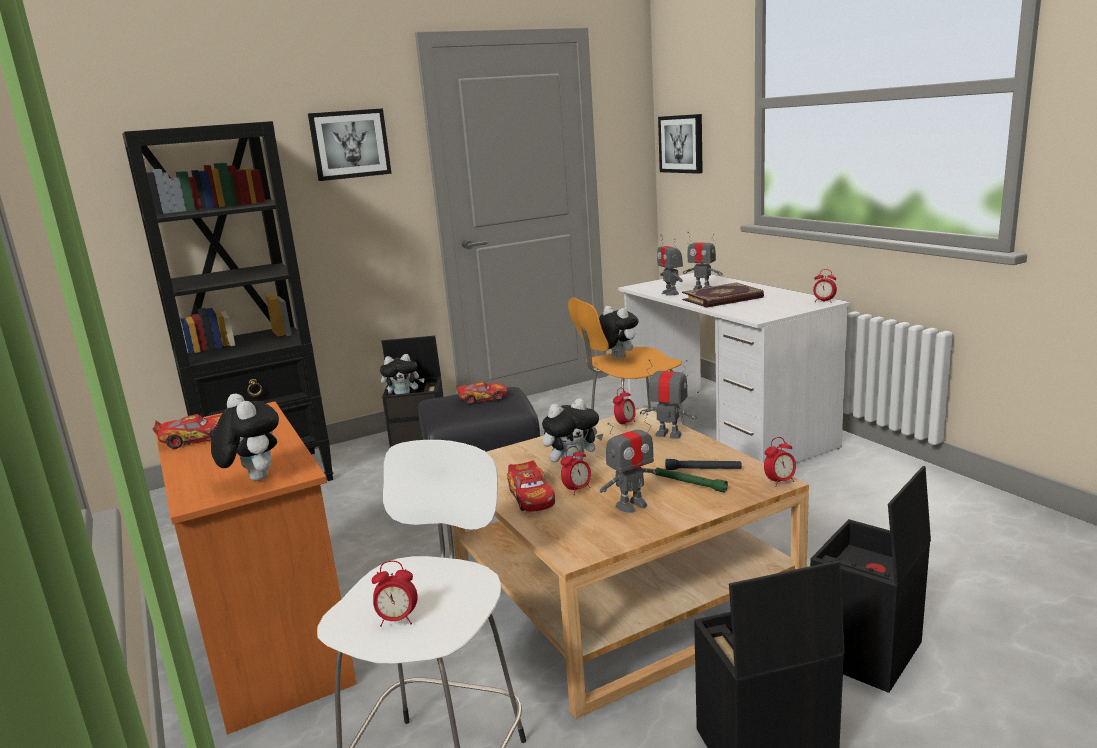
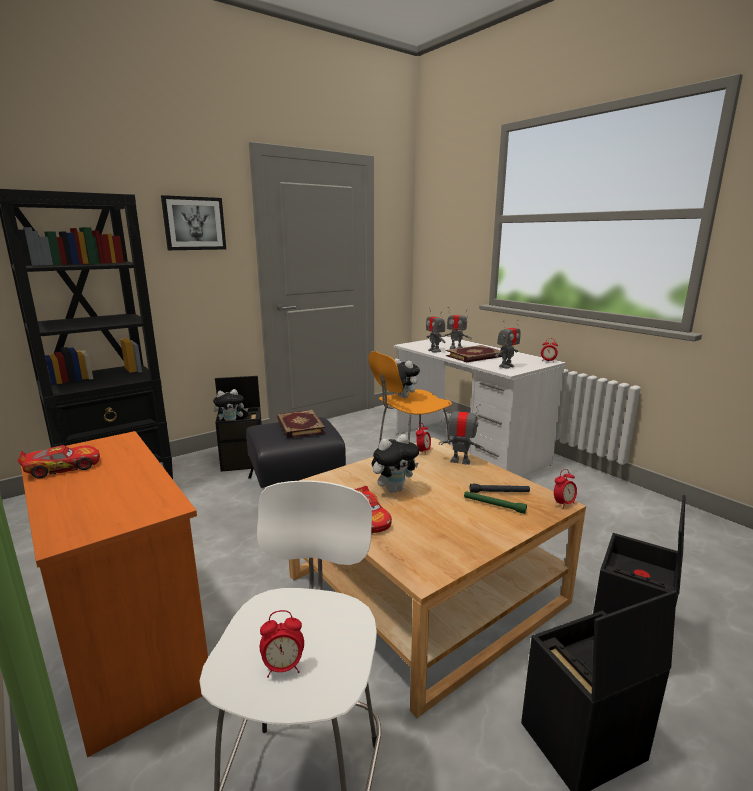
camera: 10 degrees left, 0 degrees up
(253, 478) = (123, 513): plush toy -> none
(482, 398) = (299, 426): toy car -> book
(577, 490) = (404, 511): alarm clock -> none
(631, 505) = (454, 526): toy robot -> toy robot (506, 366)
(681, 144) = (435, 245): picture -> none

